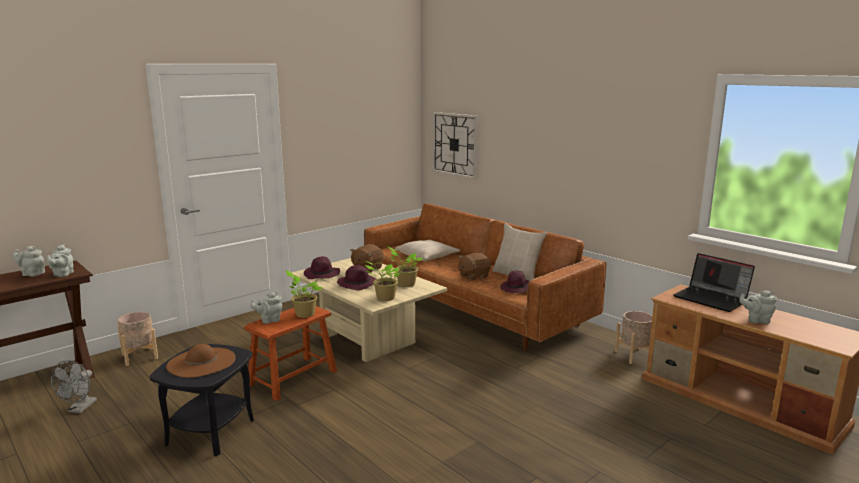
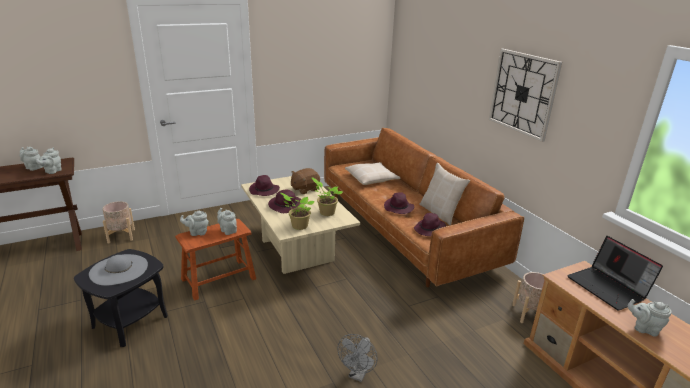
camera: 15 degrees right, 10 degrees up
(80, 409) = (56, 278): grey fan -> grey fan (358, 375)
(201, 362) = (119, 269): brown hat -> grey hat
(303, 314) = (227, 230): potted plant -> grey teapot
(455, 144) = (415, 76): wall clock -> wall clock (523, 93)
(473, 276) = (399, 208): brown plush toy -> purple hat

